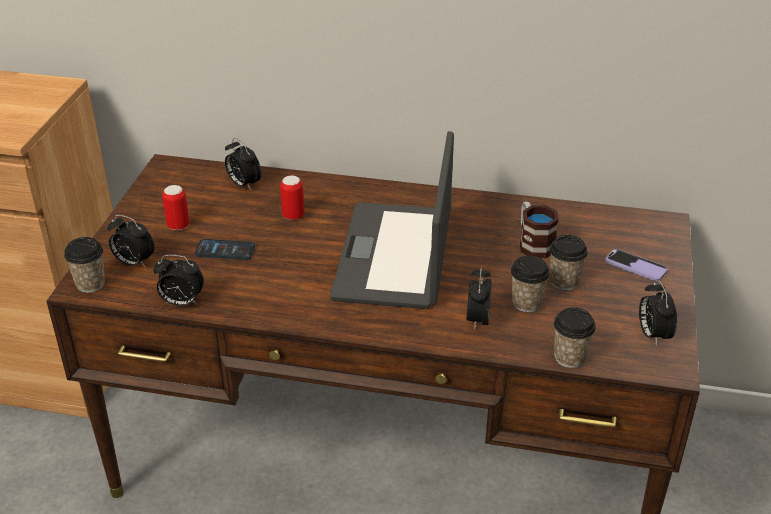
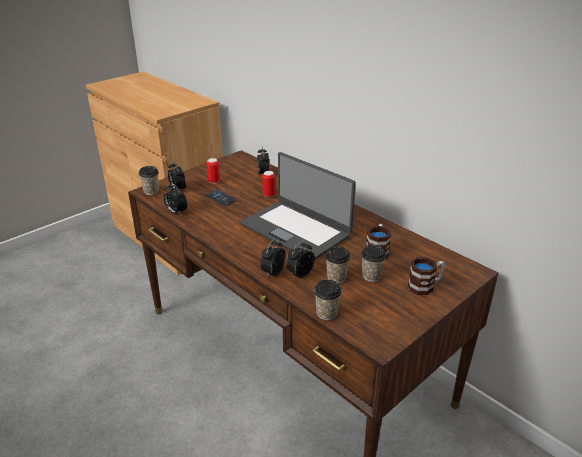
camera: 35 degrees right, 5 degrees down
(396, 255) = (296, 229): laptop -> laptop turned 90 degrees counterclockwise
(635, 267) = (425, 286): phone -> mug
(652, 334) = (391, 324): alarm clock -> alarm clock (273, 273)

